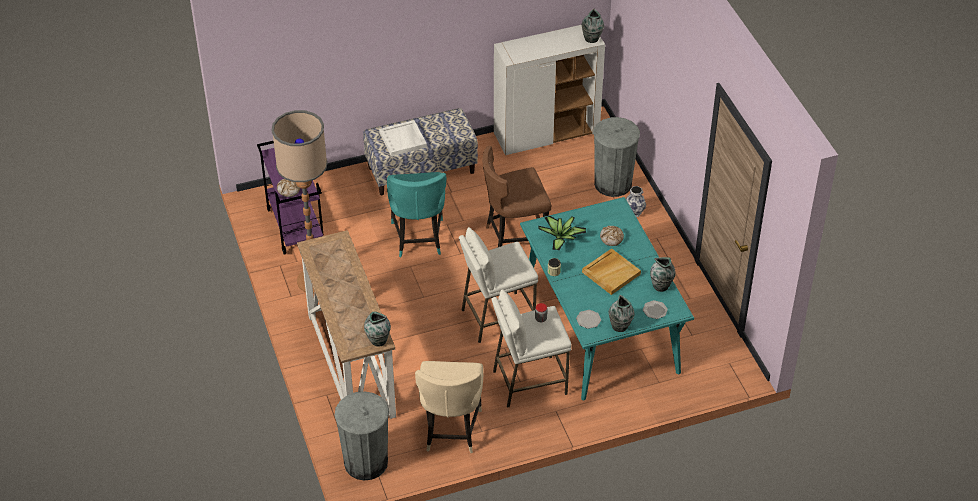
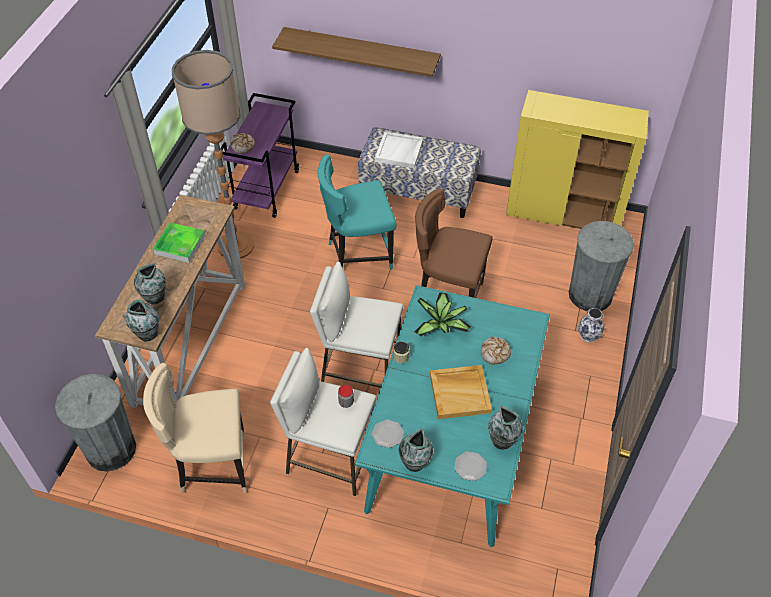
camera: 35 degrees right, 5 degrees up
(336, 275) = (180, 244): none -> tray
(345, 69) = (361, 51): none -> shelf
(418, 239) = (358, 254): turquoise chair -> turquoise chair turned 45 degrees clockwise
(450, 431) = (212, 465): beige chair -> beige chair turned 45 degrees clockwise
(546, 134) = (564, 214): white cabinet -> yellow cabinet
(591, 39) = (635, 127): vase -> vase (154, 298)

